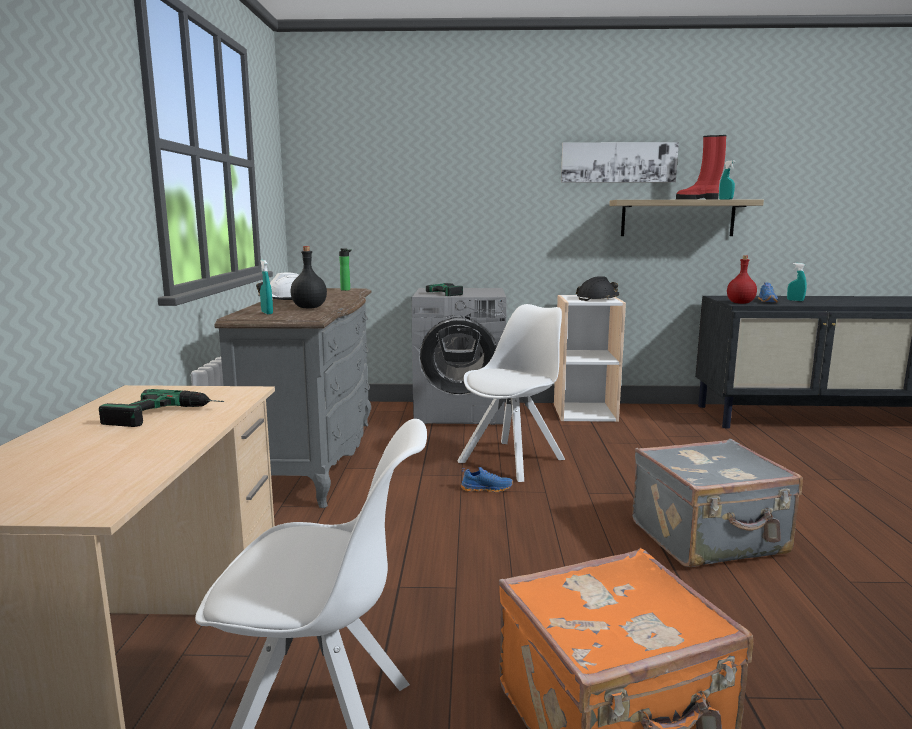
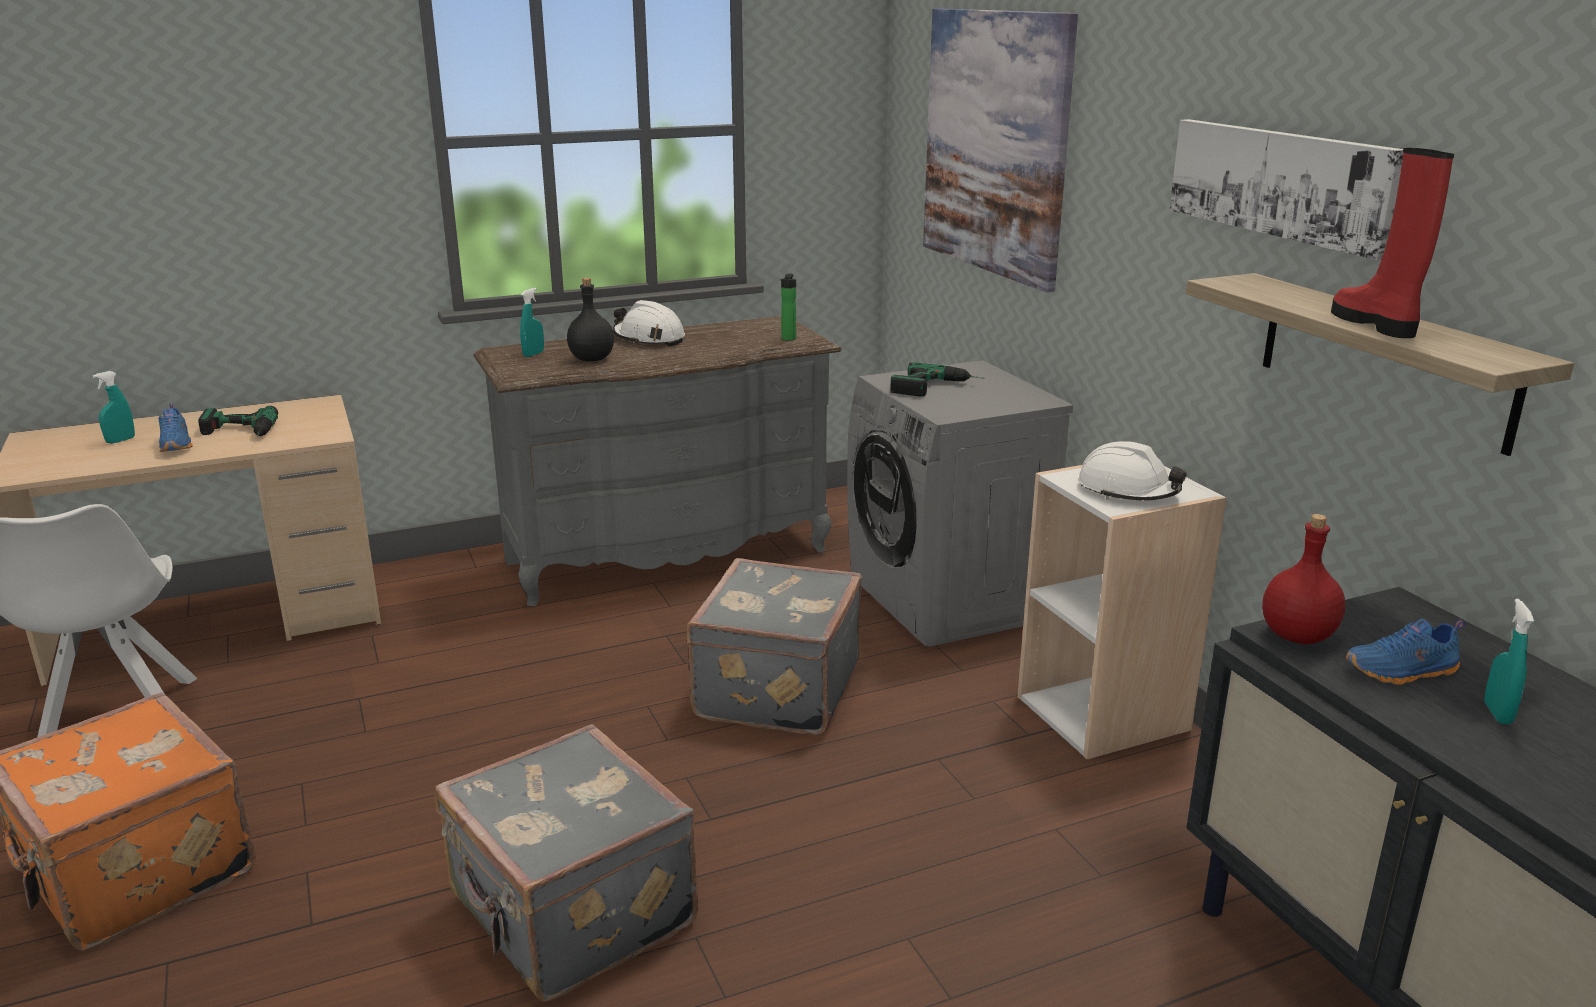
camera: 65 degrees right, 10 degrees up
(410, 170) = (995, 143): none -> picture
(486, 489) = (647, 692): blue shoe -> blue shoe (177, 445)
(513, 460) = (774, 690): white chair -> grey suitcase
(597, 299) = (1127, 491): black hard hat -> white hard hat
(725, 199) = (1443, 343): turquoise spray bottle -> turquoise spray bottle (120, 440)

